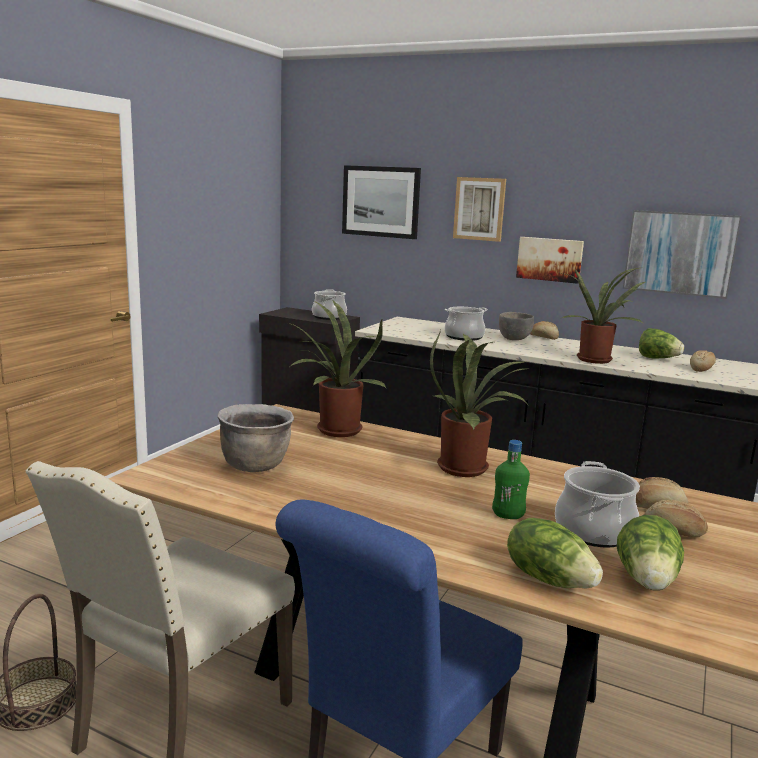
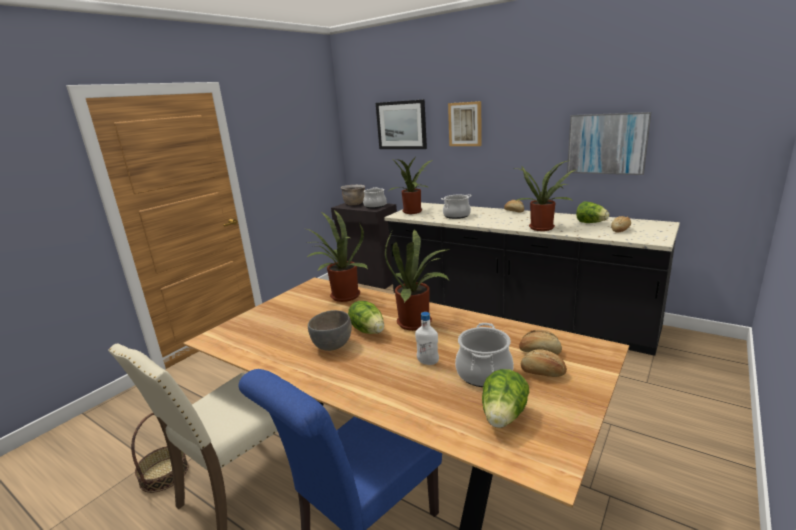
camera: 10 degrees right, 5 degrees up
(255, 465) = (279, 327): brown cooking pot -> brown cooking pot (354, 204)
(396, 328) = (413, 212): none -> potted plant
(508, 516) = (428, 362): green bottle -> white bottle
(514, 339) = (492, 214): grey bowl -> grey bowl (333, 346)
(549, 259) = (515, 155): picture -> none
(549, 578) = (433, 415): lettuce -> lettuce (368, 330)

